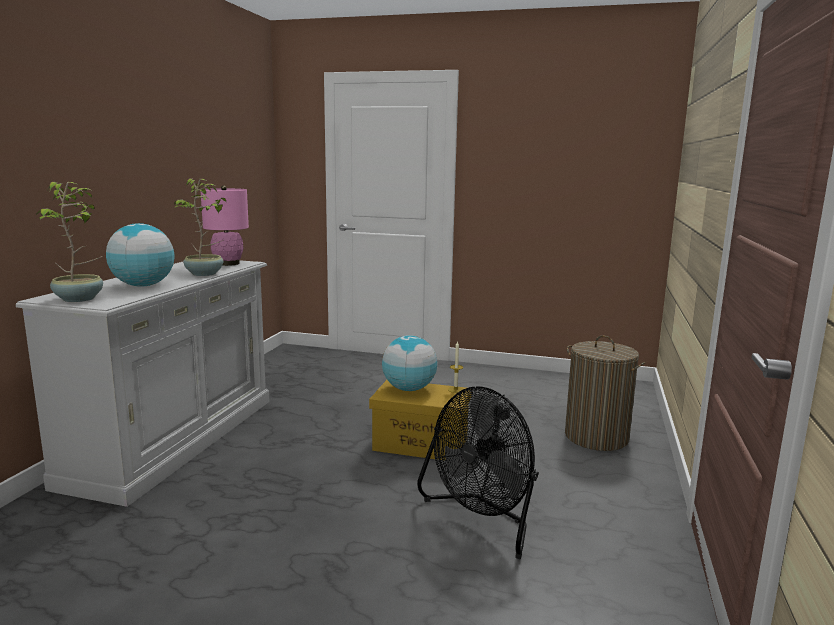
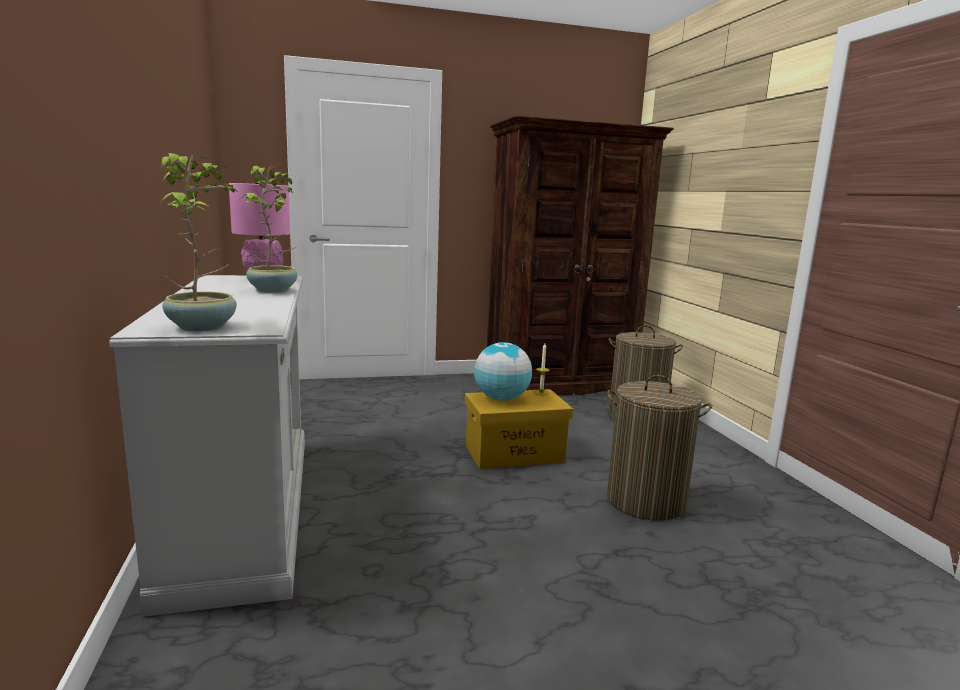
camera: 30 degrees left, 0 degrees up
(143, 286) = (238, 306): globe -> none
(483, 515) = (646, 501): black fan -> laundry basket
(562, 387) = (559, 383): none -> brown wardrobe

